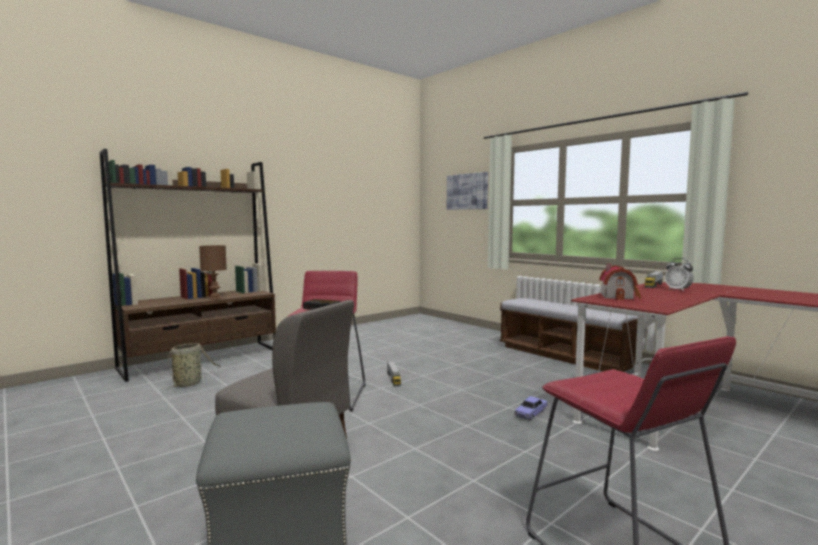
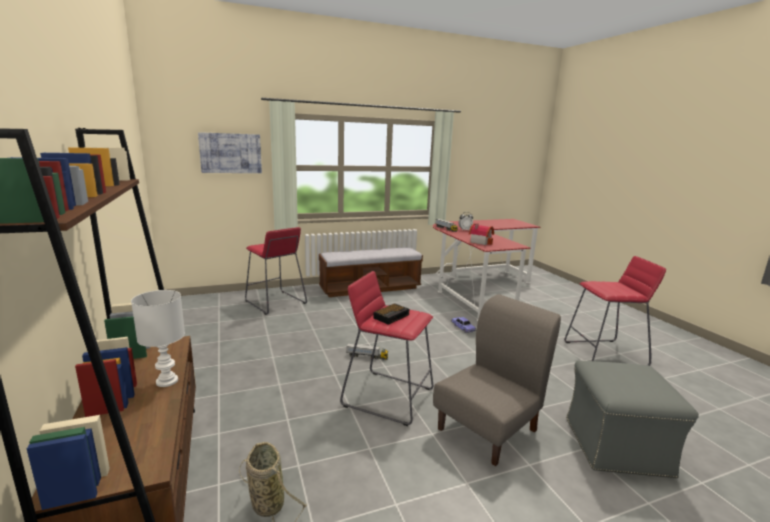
camera: 70 degrees left, 10 degrees up
(215, 298) = (167, 381): brown table lamp -> white table lamp
(459, 335) = (275, 302): none -> red stool

